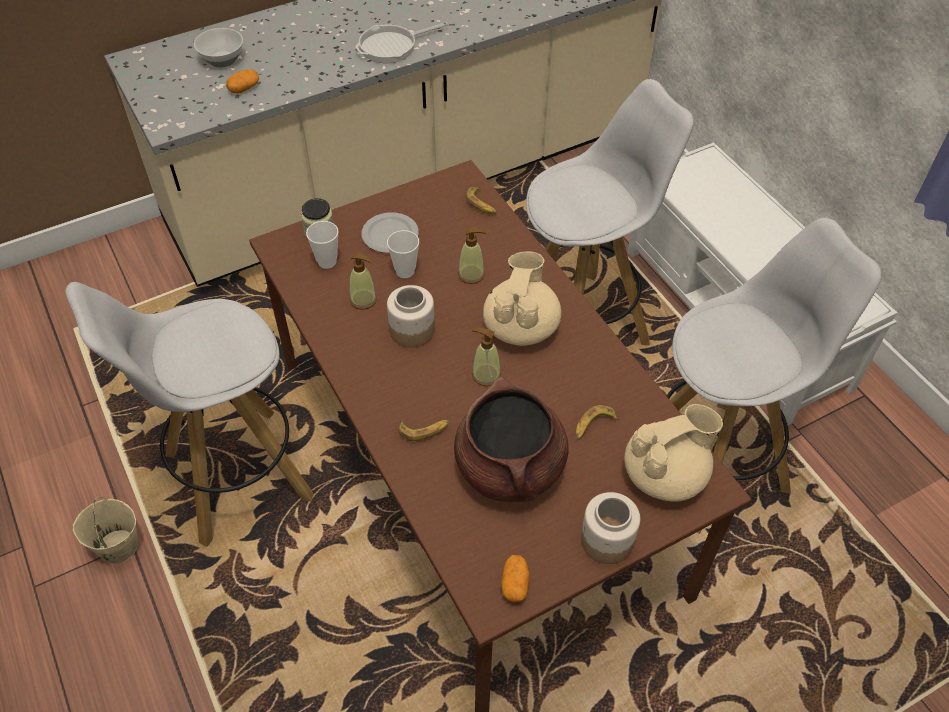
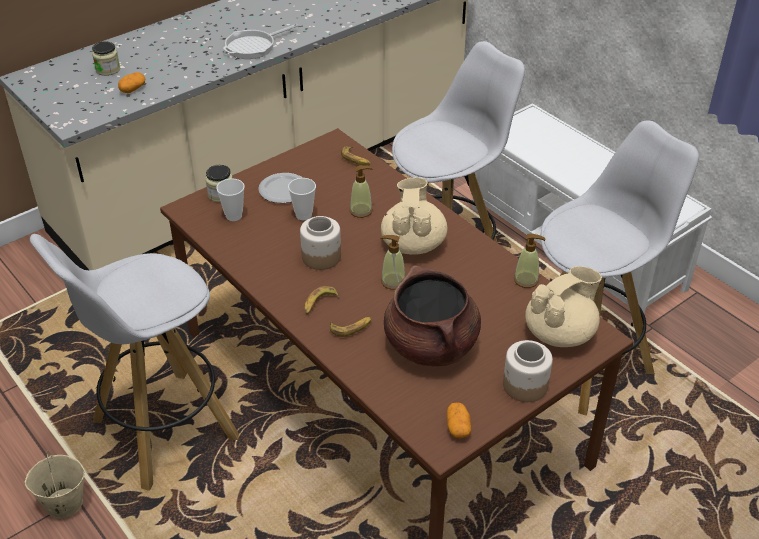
camera: 10 degrees left, 10 degrees down
(223, 59) = (108, 69): bowl -> jar
(363, 300) = (273, 240): soap dispenser -> soap dispenser (526, 280)
(593, 426) = (492, 306): banana -> banana (319, 303)

